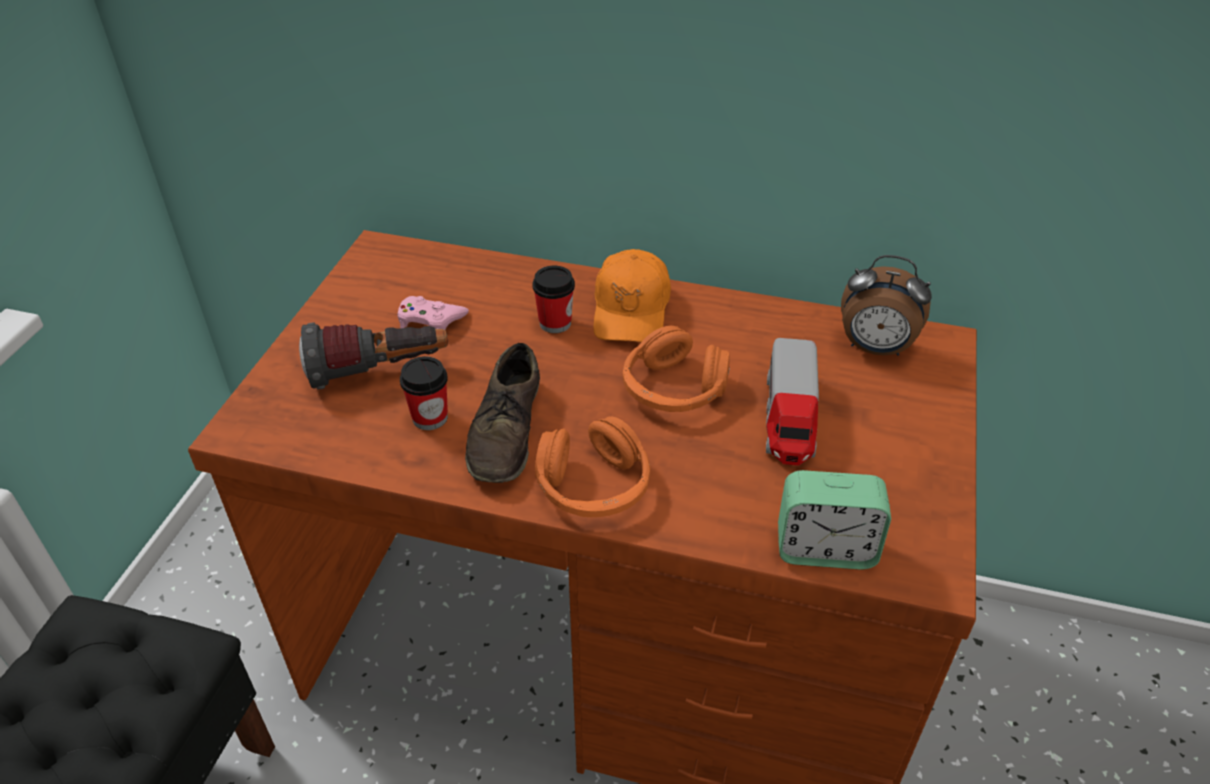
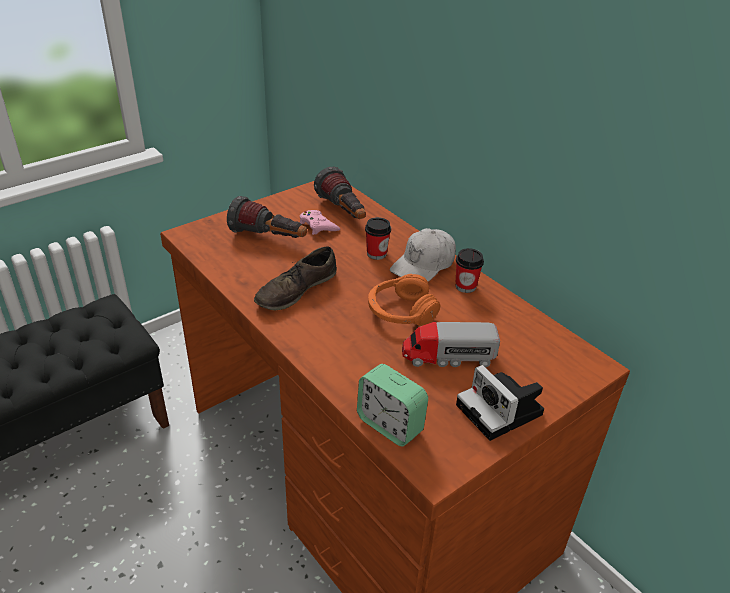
camera: 35 degrees right, 5 degrees down
(430, 418) = (269, 267): cup -> cup (465, 286)
(444, 283) = (343, 212): none -> flashlight
(593, 486) = (308, 334): orange headphones -> none
(631, 310) = (424, 265): orange cap -> white cap
(789, 418) = (448, 356): toy truck -> toy truck turned 45 degrees clockwise
(875, 348) = (545, 348): alarm clock -> none
(916, 454) = (502, 411): none -> camera

